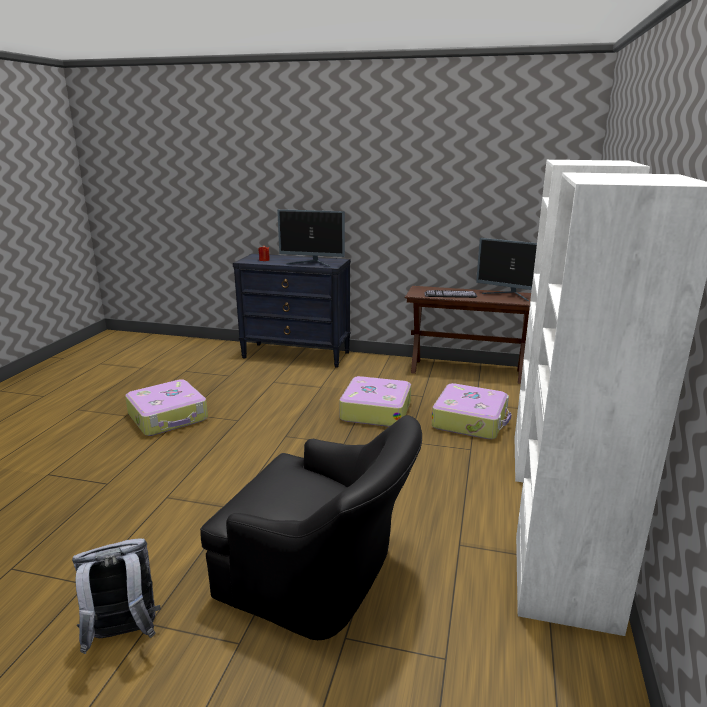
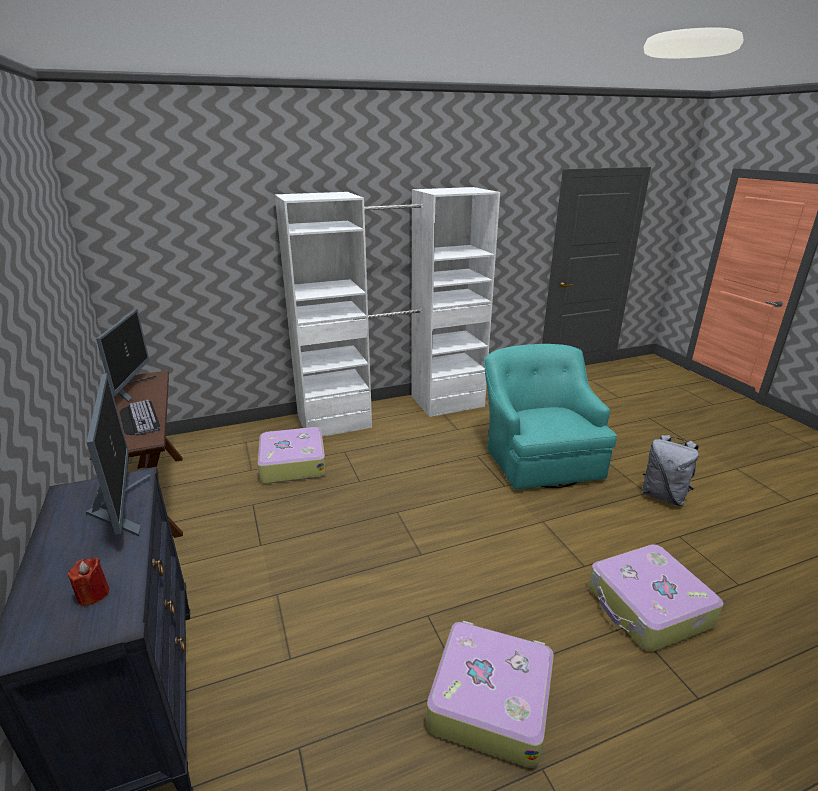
camera: 125 degrees left, 5 degrees up
(321, 577) = (539, 458): black armchair -> turquoise armchair
(375, 411) = (313, 521): suitcase -> suitcase (648, 607)

